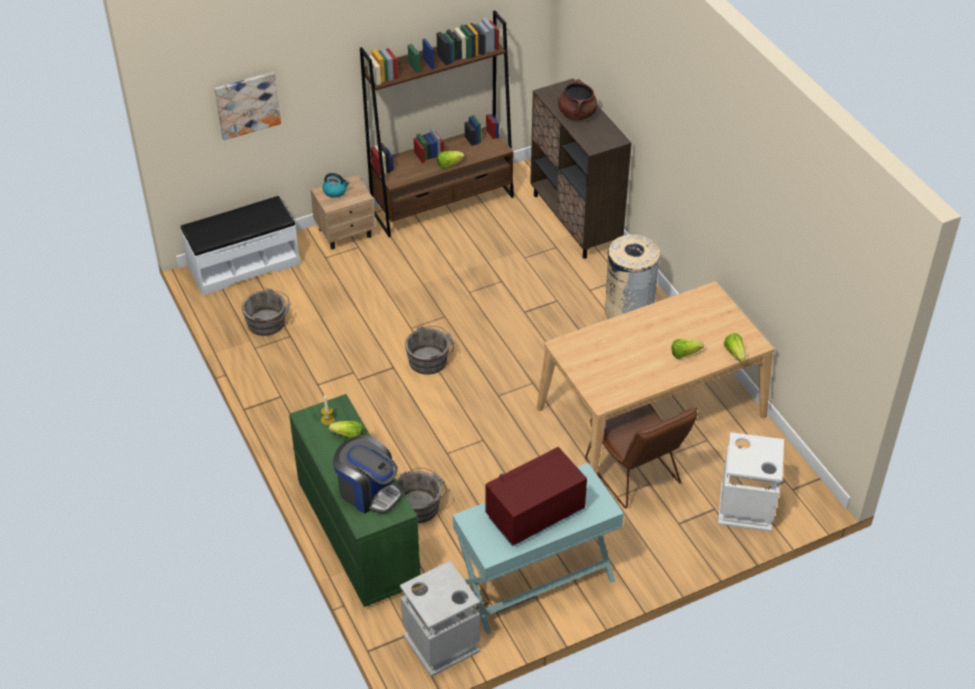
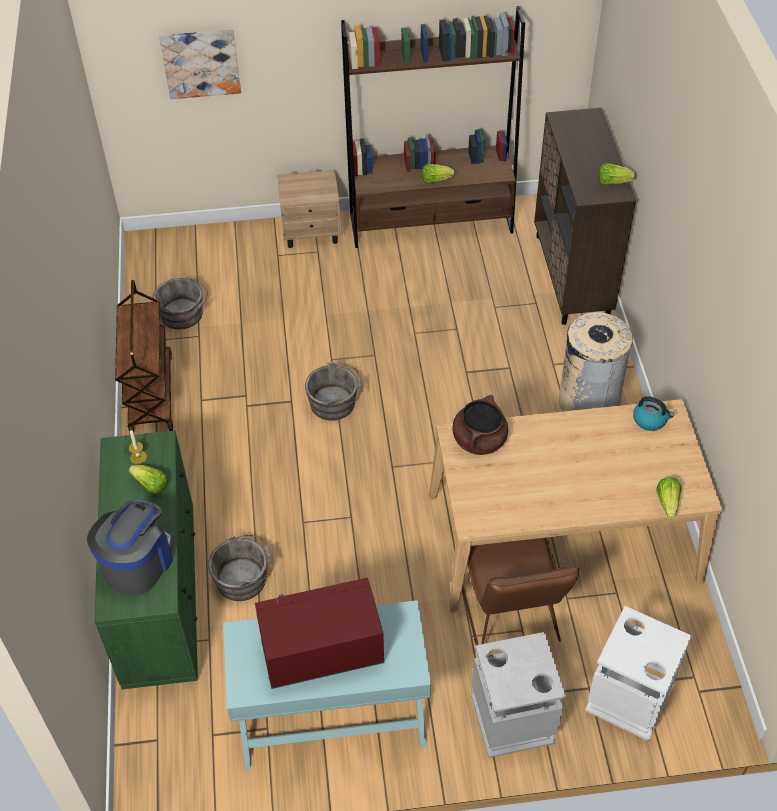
camera: 20 degrees right, 5 degrees up
(243, 265) = (189, 244): white bench -> none
(272, 390) = (150, 393): none -> brown cart
(335, 191) = (302, 184): kettle -> kettle (650, 420)
(368, 491) = (138, 563): coffee machine -> coffee machine turned 120 degrees counterclockwise
(440, 643) = (187, 763): grey trash can -> grey trash can (511, 718)
(577, 114) = (585, 151): brown cooking pot -> brown cooking pot (479, 440)
(684, 353) = (603, 486): lettuce -> lettuce (613, 182)

